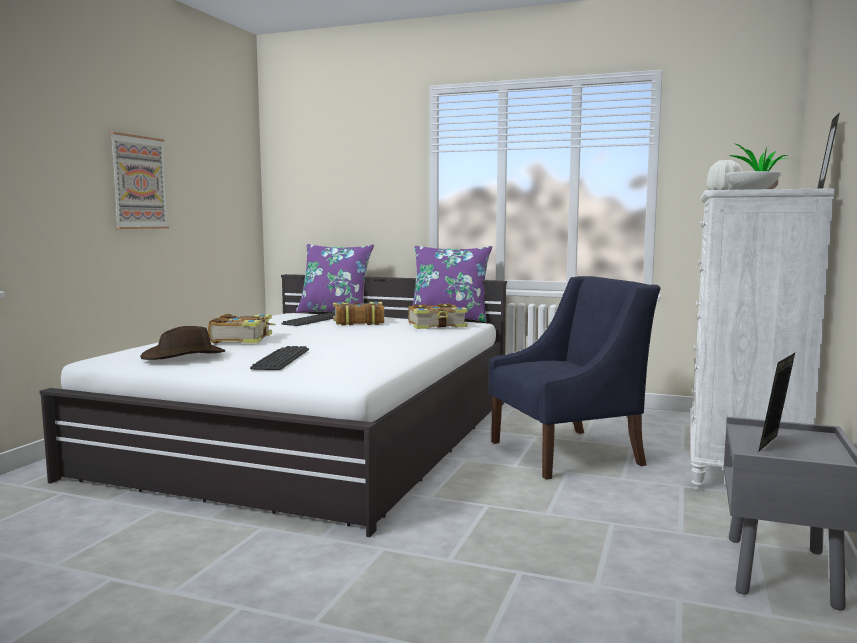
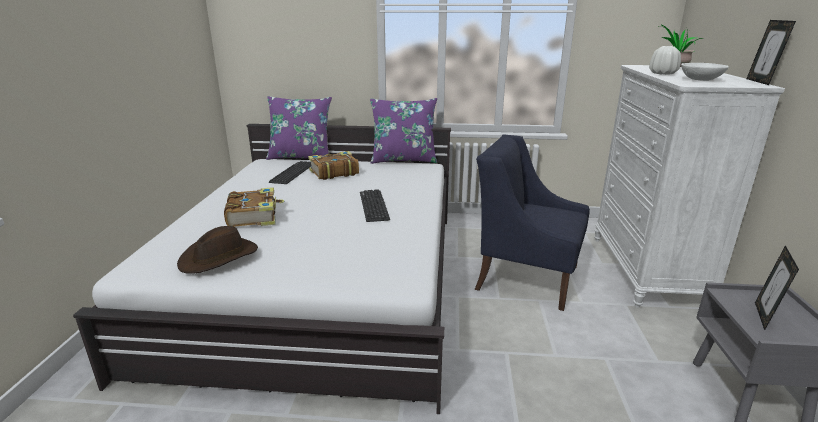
camera: 15 degrees left, 15 degrees up
(139, 182) = (108, 60): picture -> none
(281, 359) = (315, 251): keyboard -> keyboard (374, 206)
(437, 326) = (404, 174): book -> none
(567, 453) = (526, 276): blue armchair -> blue armchair turned 120 degrees counterclockwise

